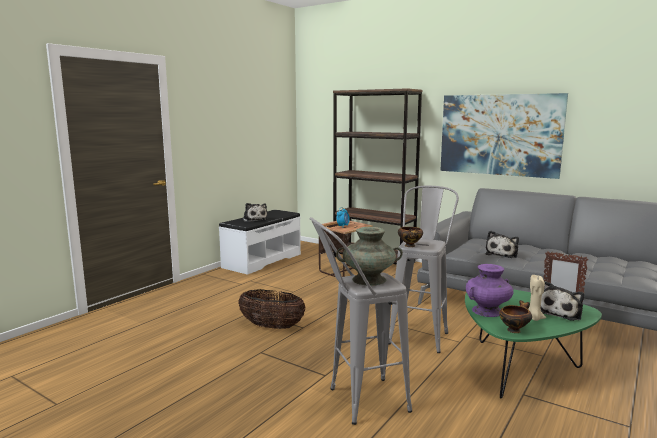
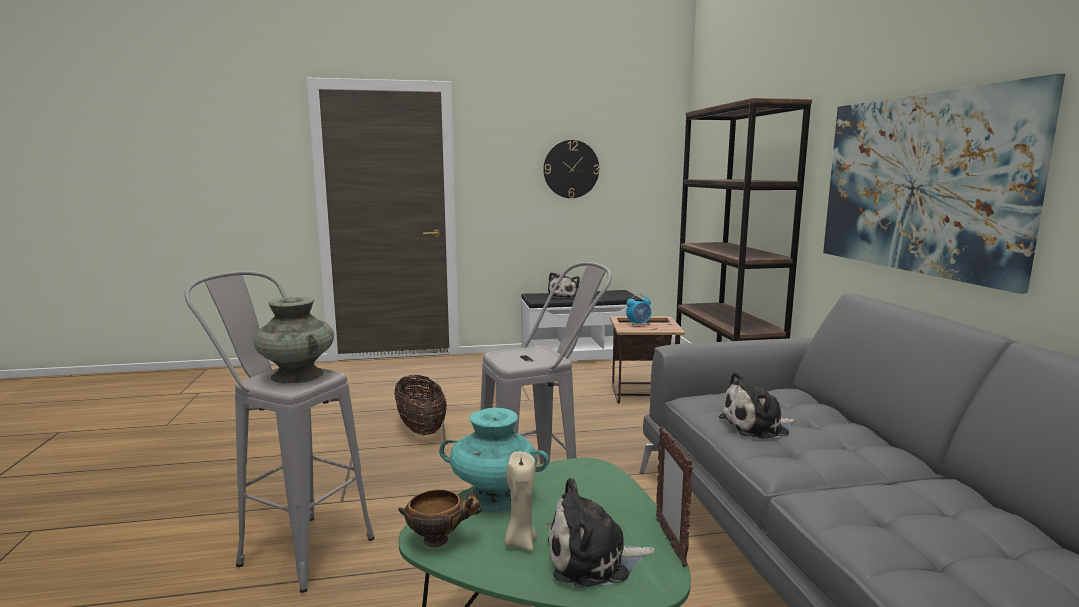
camera: 45 degrees right, 0 degrees up
(240, 126) = (571, 169): none -> wall clock
(410, 246) = (498, 355): bowl -> none
(487, 311) = (494, 497): purple vase -> turquoise vase

